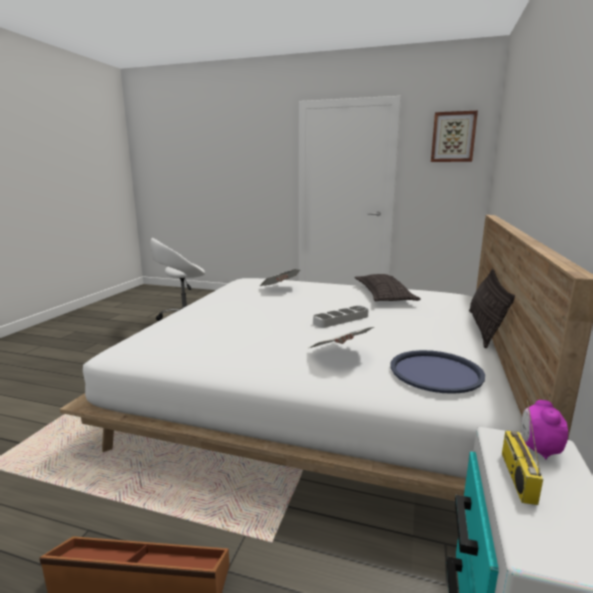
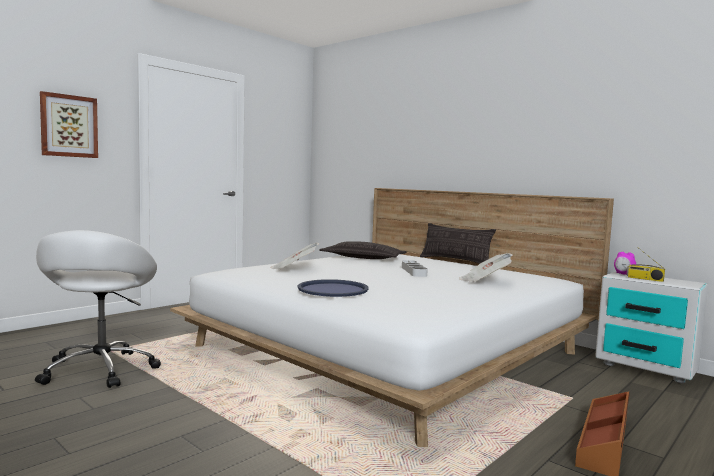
camera: 65 degrees left, 10 degrees down
(436, 372) = (524, 275): blue tray -> blue tray (333, 289)
(453, 137) = (285, 122): picture -> picture (69, 126)

